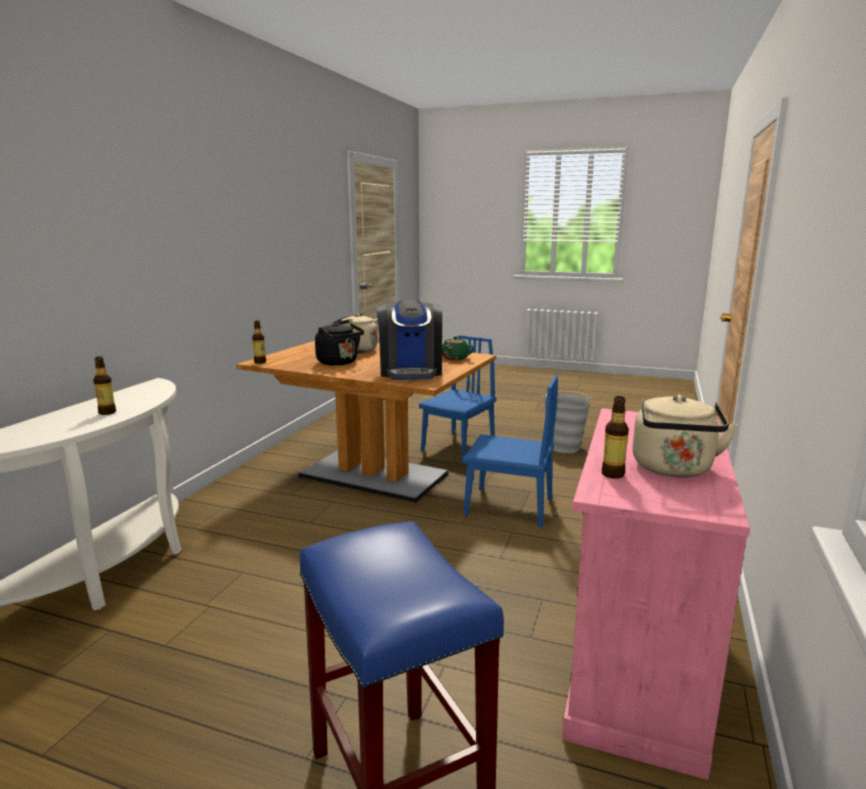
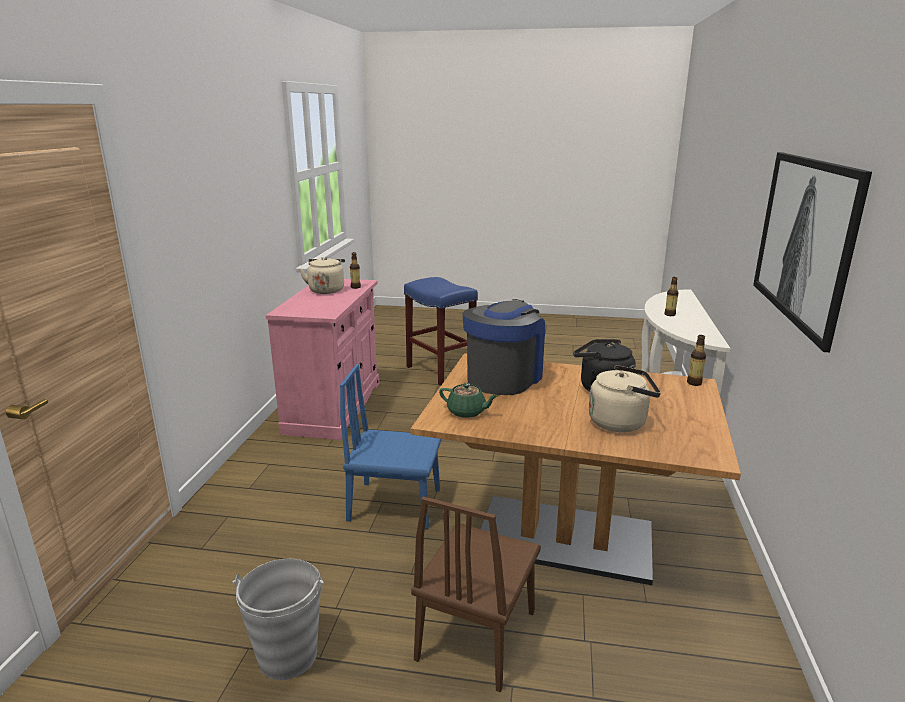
camera: 170 degrees right, 5 degrees up
(212, 233) = (803, 240): none -> picture
(410, 371) = (504, 377): coffee machine -> coffee machine turned 45 degrees clockwise
(458, 446) = (476, 634): blue chair -> brown chair

